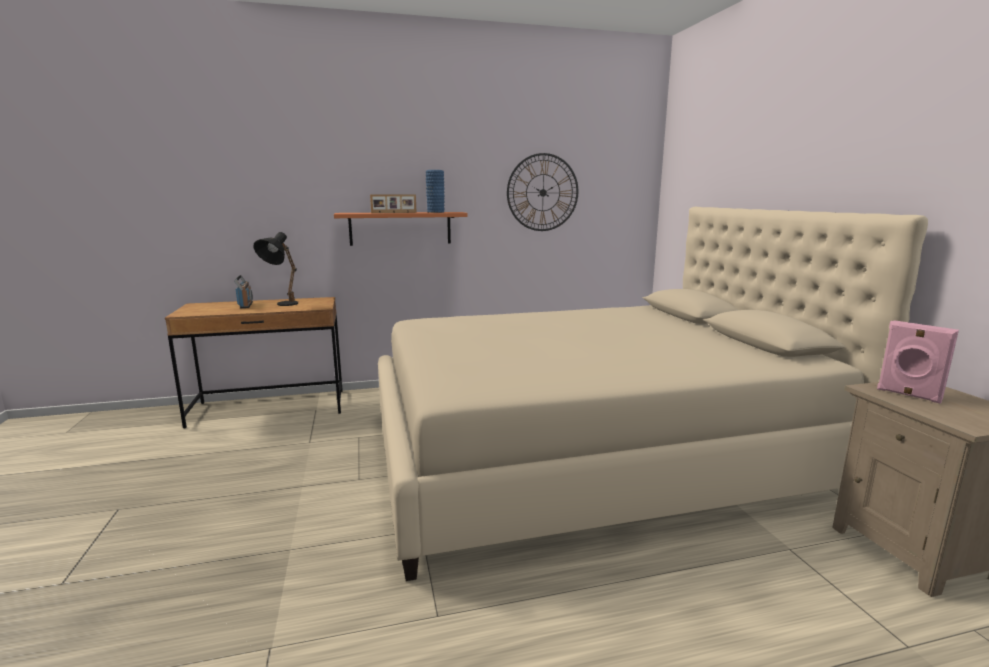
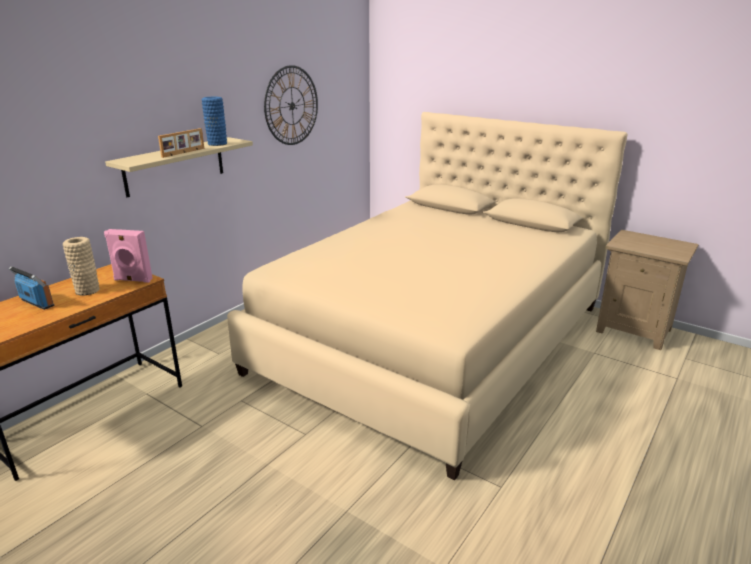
camera: 40 degrees left, 10 degrees up
(281, 305) = (87, 290): black table lamp -> beige vase
(400, 228) = (175, 166): orange shelf -> beige shelf
(908, 395) = (635, 243): pink speaker -> pink speaker (132, 280)

